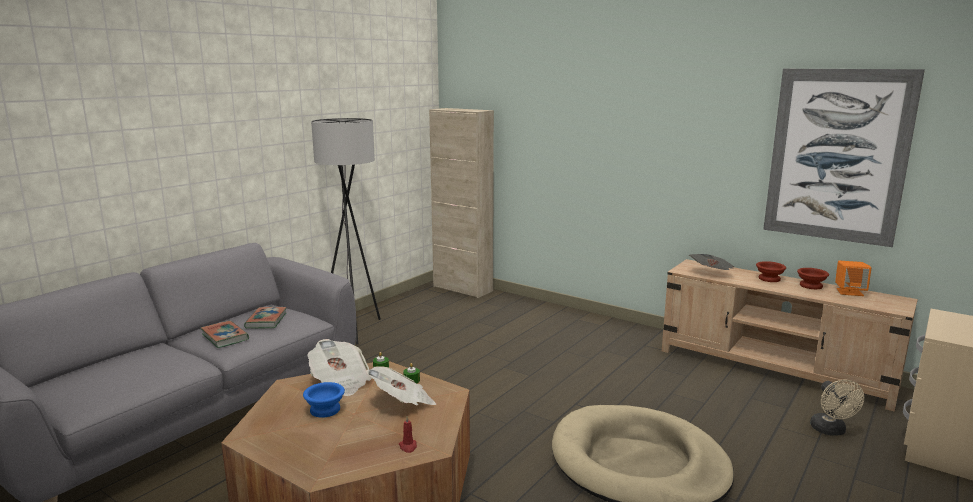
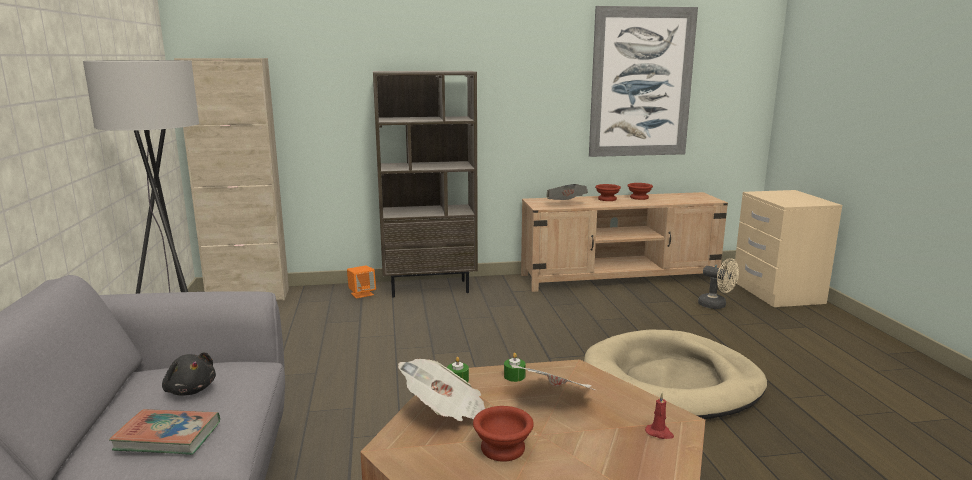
camera: 45 degrees left, 0 degrees up
(266, 321) = (190, 390): book -> black plush toy
(325, 409) = (501, 447): blue bowl -> brown bowl
(584, 321) = (430, 288): none -> brown bookcase
(849, 292) = (666, 196): orange speaker -> orange speaker (362, 294)

